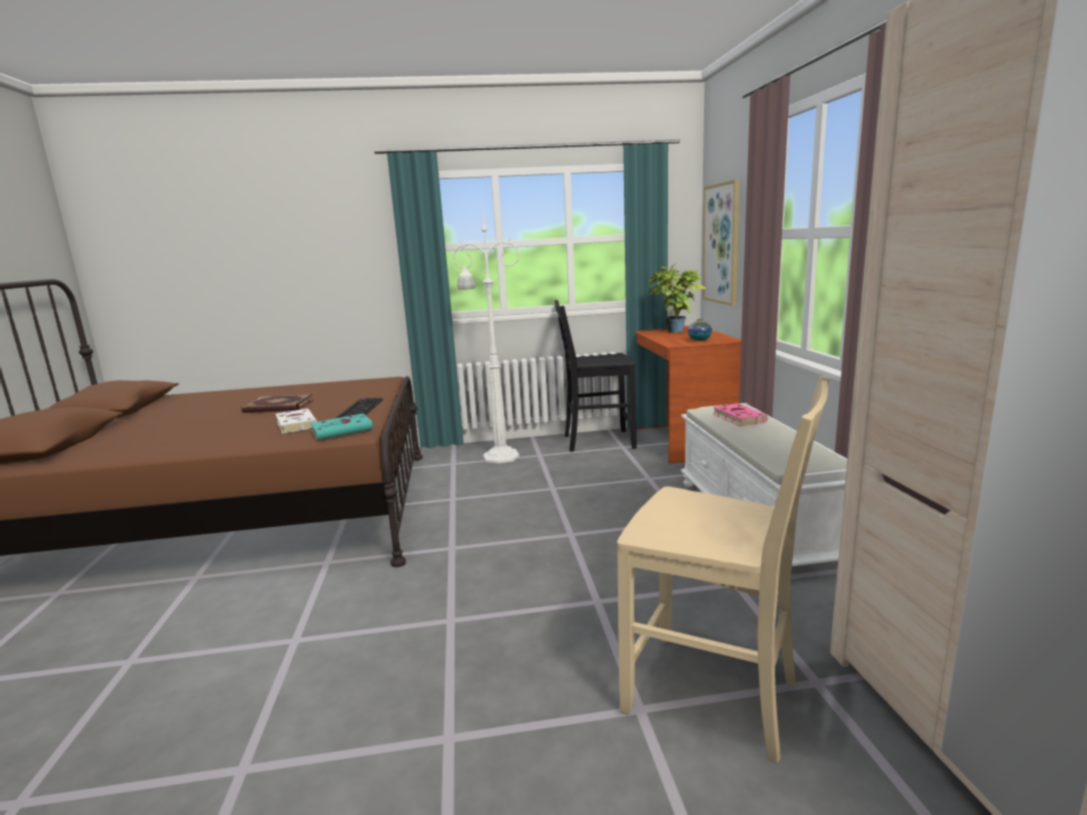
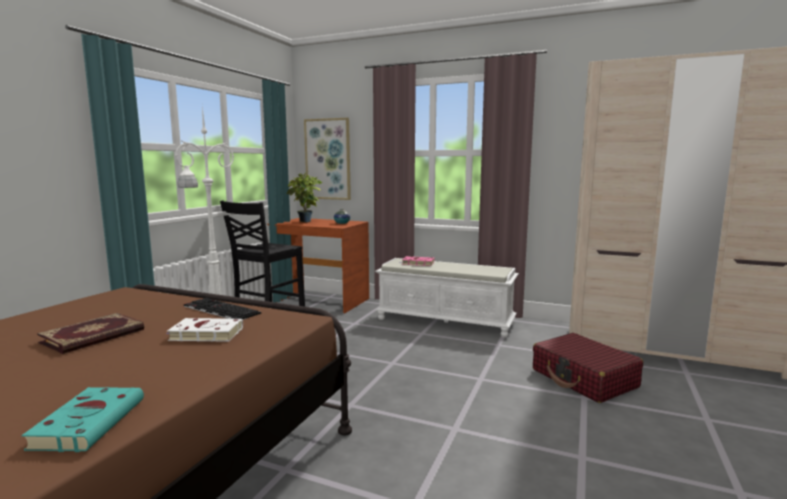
camera: 60 degrees left, 5 degrees down
(344, 430) = (286, 319): turquoise book -> turquoise book (91, 422)
(714, 696) = (584, 379): beige chair -> red suitcase

